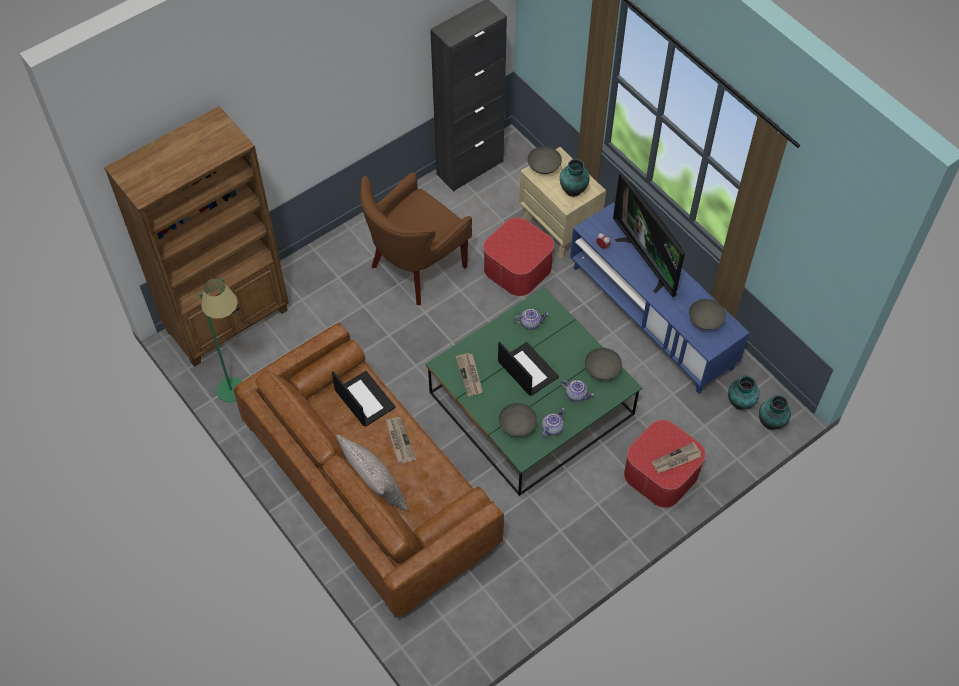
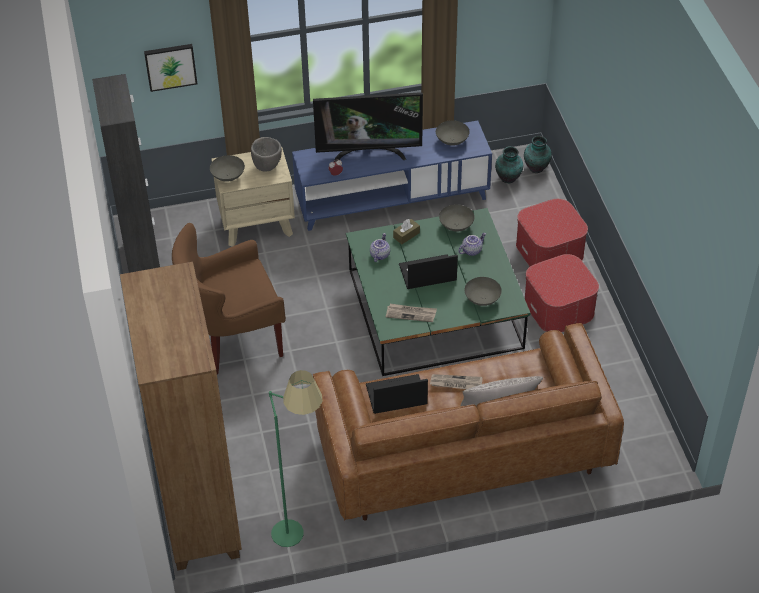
camera: 65 degrees left, 10 degrees down
(416, 267) = (234, 340): brown armchair -> brown armchair turned 90 degrees clockwise
(517, 268) = (283, 268): ottoman -> ottoman (559, 307)
(552, 428) = (496, 277): teapot -> none
(567, 48) = (170, 66): none -> picture
(567, 334) = (406, 235): none -> brown tissue box
(574, 190) = (267, 166): vase -> grey bowl
(676, 460) = (561, 218): newspaper -> none

